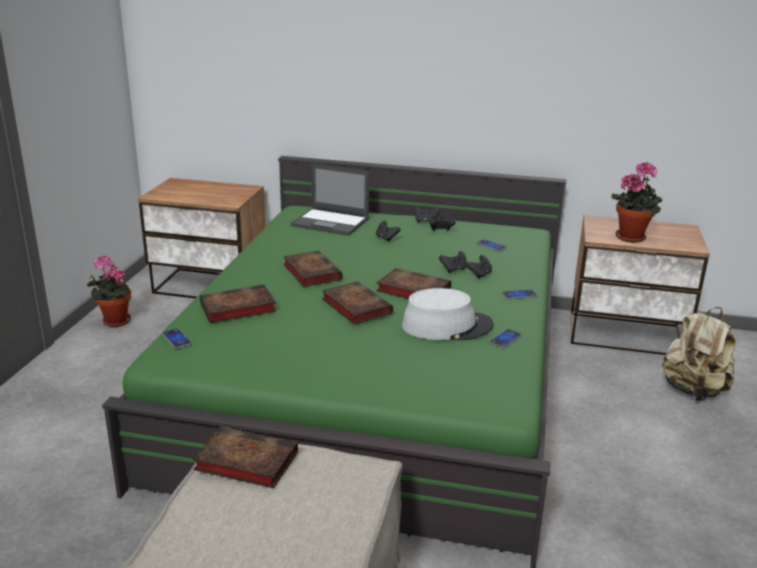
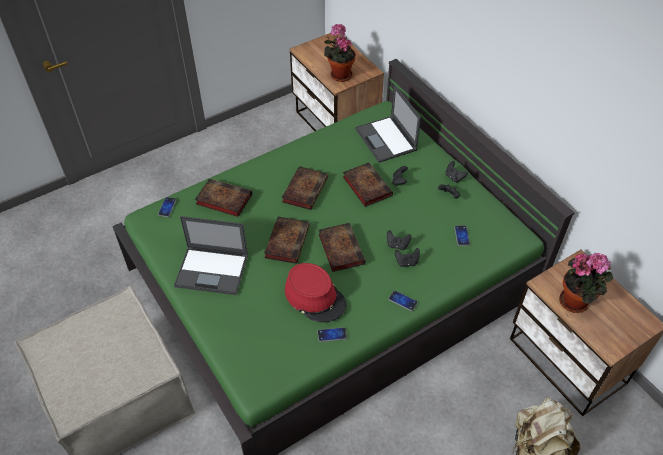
camera: 45 degrees right, 25 degrees up
(114, 321) = (251, 127): potted plant -> potted plant (339, 74)
(243, 462) = (115, 317): book -> book (366, 186)
(315, 356) = (213, 270): none -> laptop
(447, 326) = (315, 297): grey hat -> red hat

